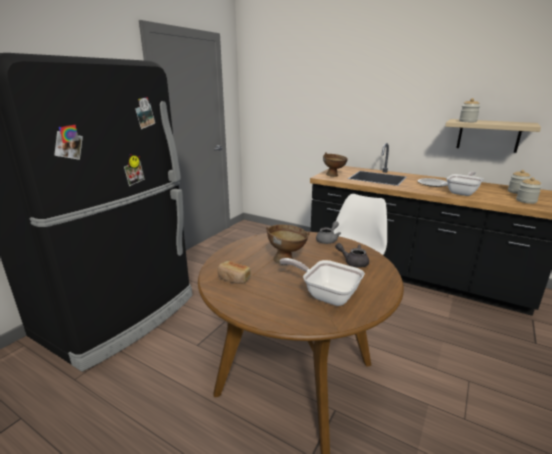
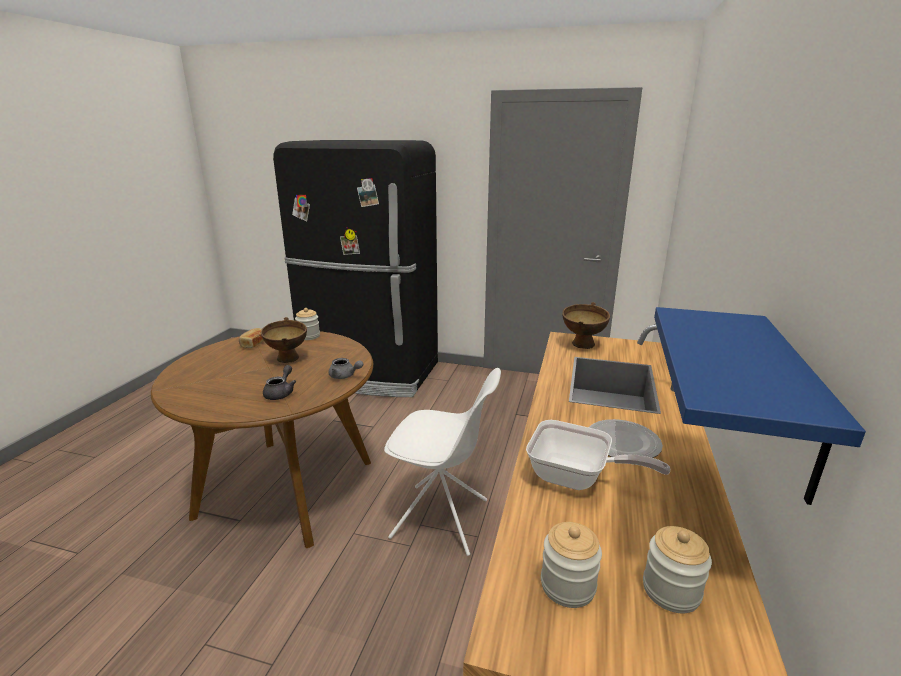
camera: 75 degrees right, 0 degrees up
(326, 294) = (213, 382): frying pan -> none
(467, 121) = (697, 326): jar -> jar (308, 336)
(488, 135) = (791, 404): beige shelf -> blue shelf

